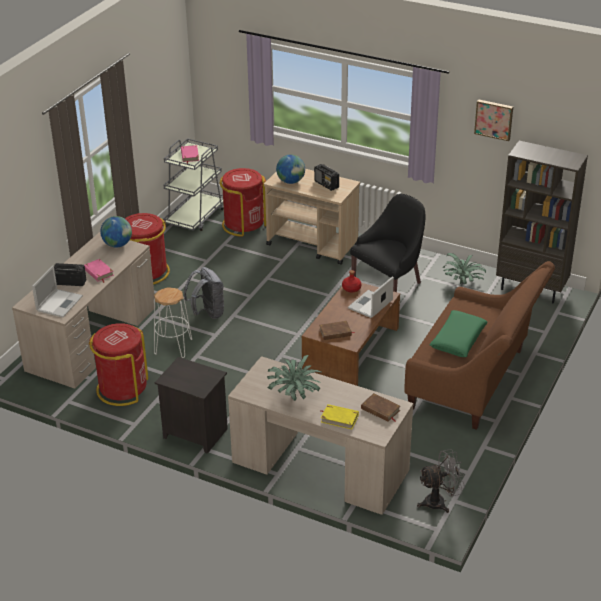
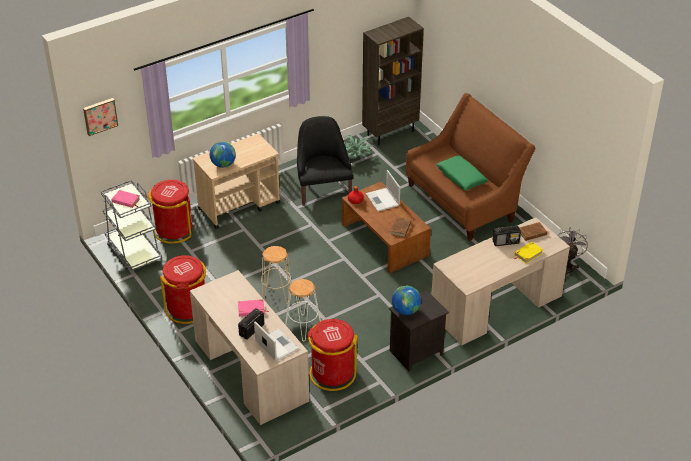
camera: 60 degrees left, 5 degrees up
(117, 244) = (220, 286): globe -> globe (405, 310)
(207, 313) = (276, 294): grey backpack -> beige stool
(295, 394) = (488, 263): potted plant -> none
(326, 184) = (246, 149): radio -> radio (506, 242)
(494, 119) = (341, 27): picture -> picture (100, 116)

